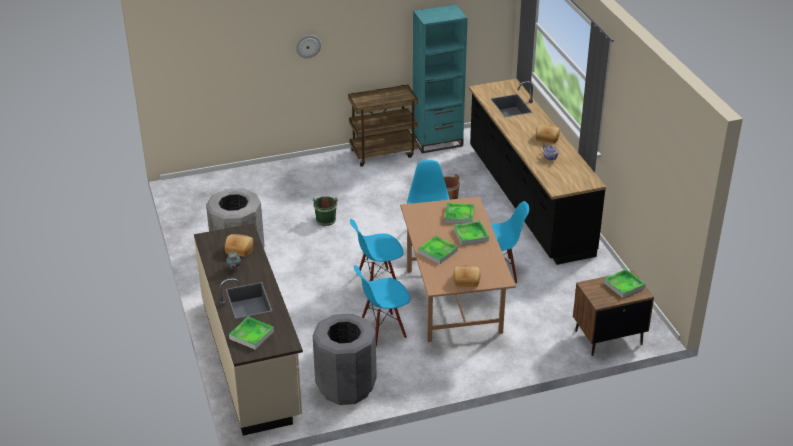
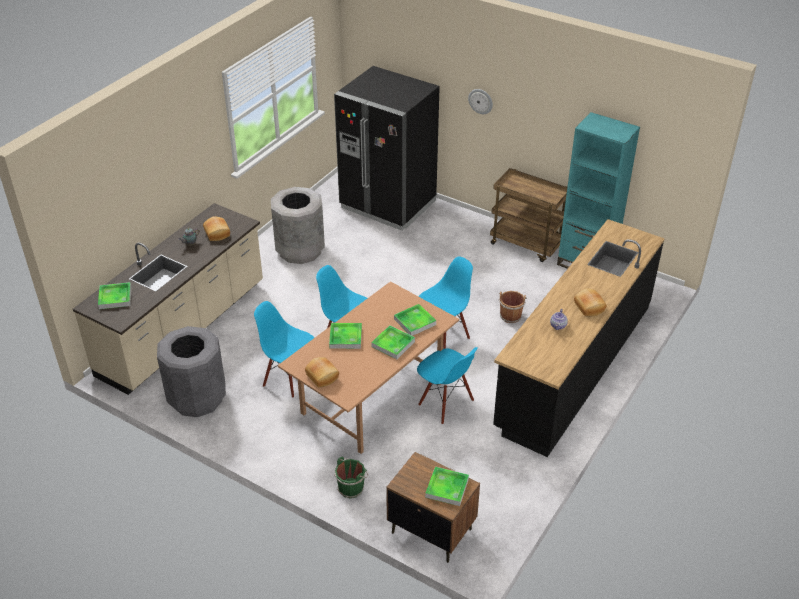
camera: 50 degrees right, 5 degrees up
(245, 186) = (388, 204): none -> black fridge
(325, 219) = (396, 267): green bucket -> green bucket (351, 487)

